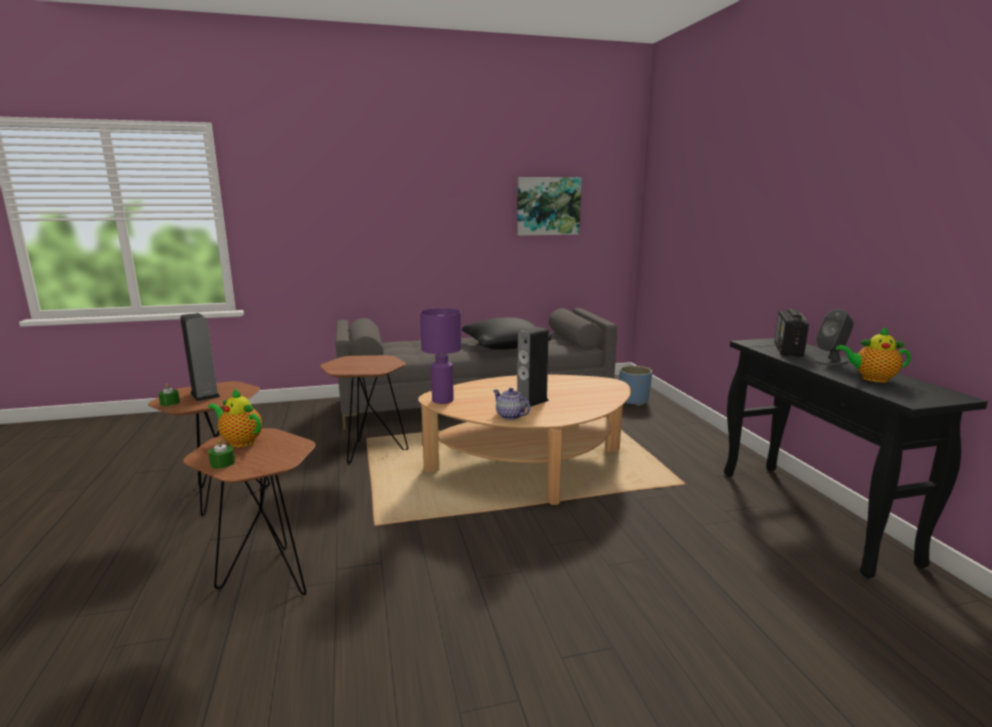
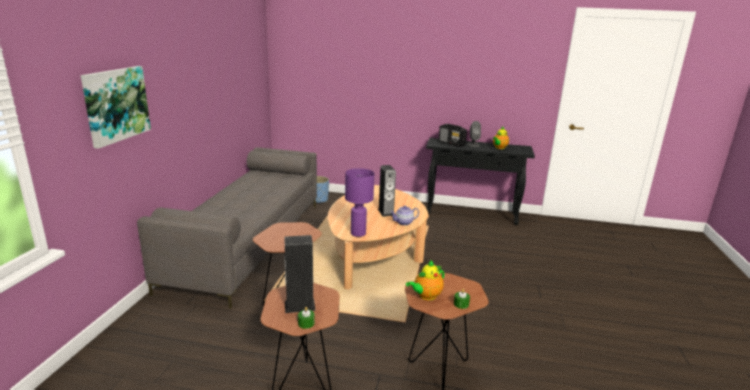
camera: 65 degrees left, 5 degrees up
(504, 346) = (266, 191): black pillow -> none
(548, 206) = (235, 72): picture -> picture (116, 104)

